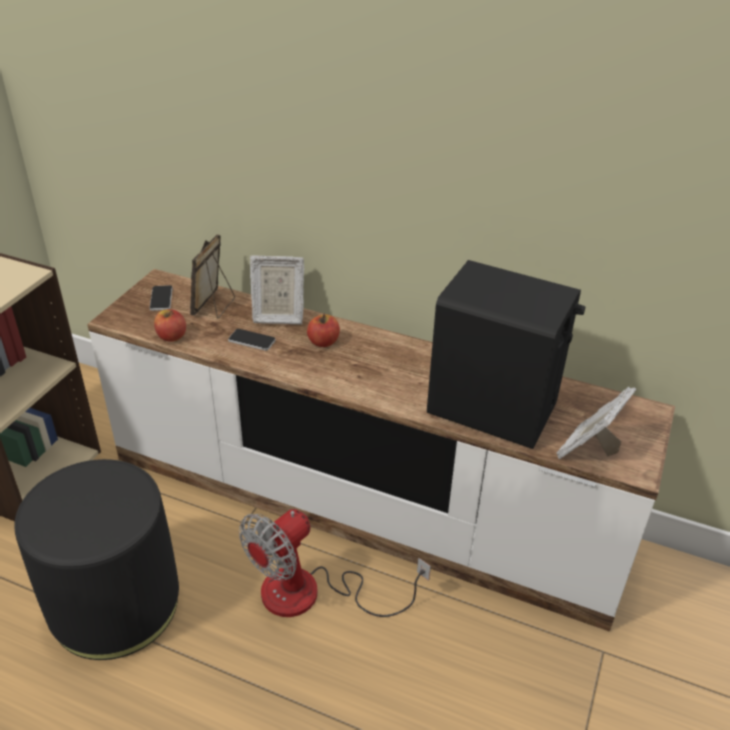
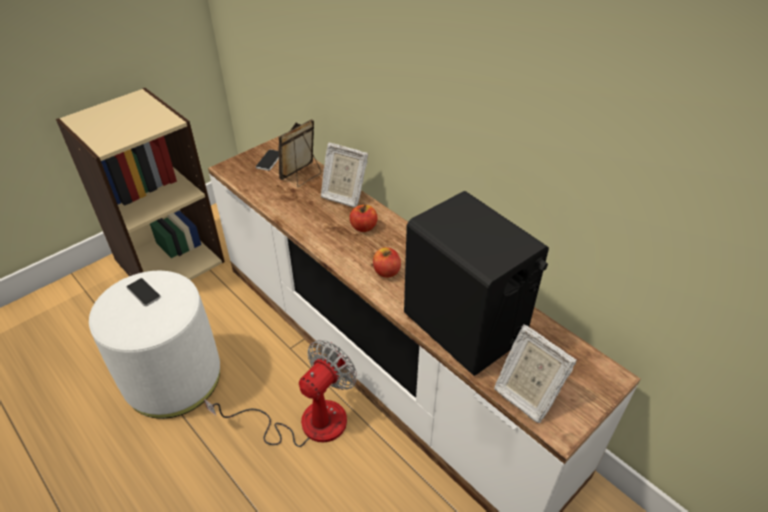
camera: 25 degrees right, 5 degrees up
(115, 605) = (173, 378): black ottoman -> white ottoman
(171, 336) = (256, 192): apple -> apple (386, 271)
(252, 340) = (311, 211): phone -> phone (143, 292)
(311, 594) = (306, 422): fan -> fan turned 150 degrees clockwise
(588, 450) = (525, 394): picture frame -> picture frame turned 105 degrees counterclockwise

